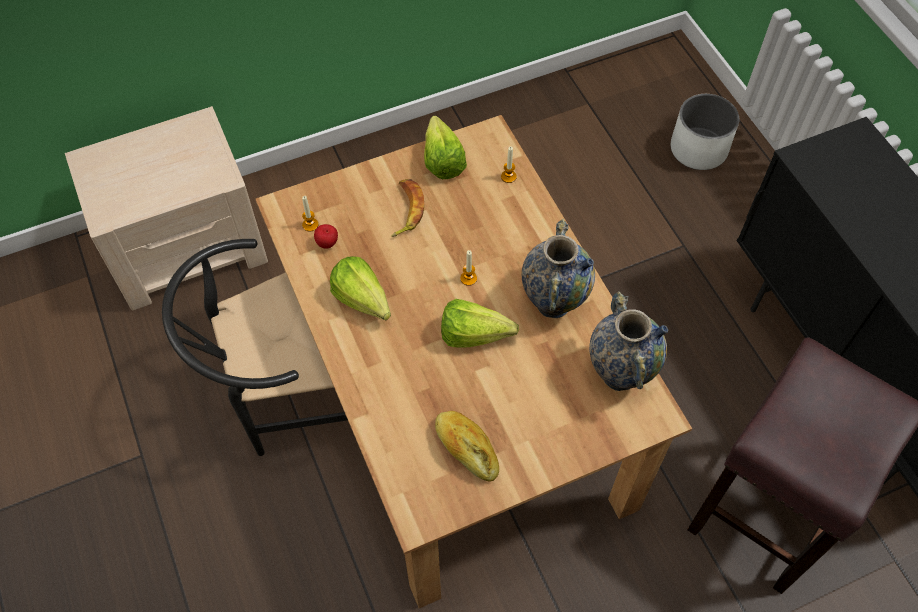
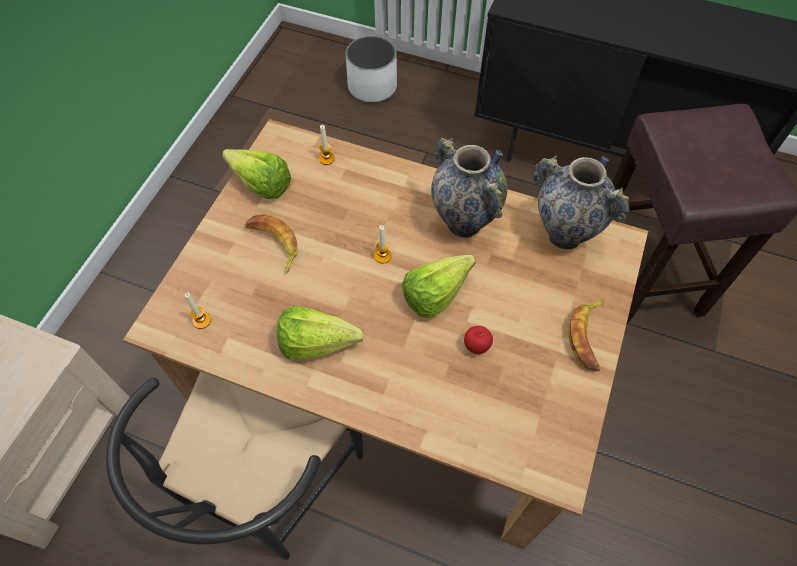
camera: 45 degrees left, 0 degrees up
(327, 243) = (235, 323): apple -> apple (476, 346)
(466, 449) = (530, 386): bread -> none
(547, 456) = (588, 336): none -> banana

